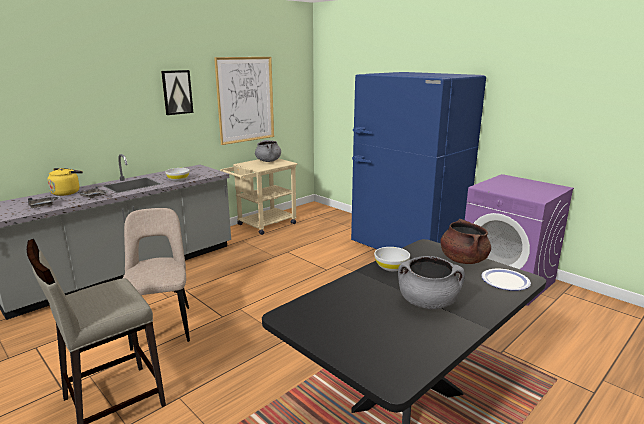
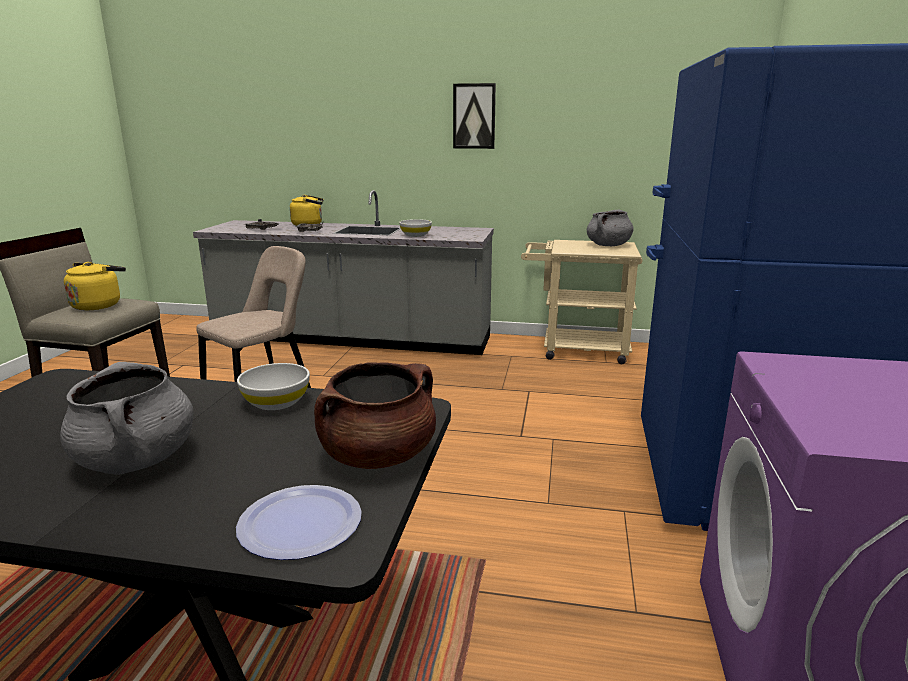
camera: 55 degrees right, 0 degrees up
(104, 295) = (98, 305): none -> yellow kettle
(245, 99) = (594, 136): picture -> none

